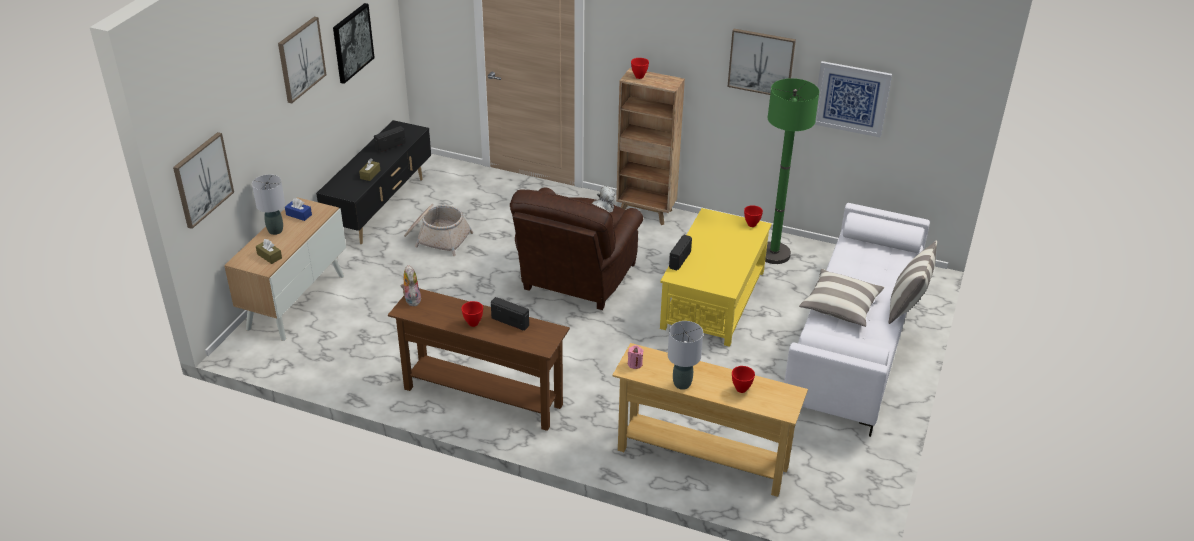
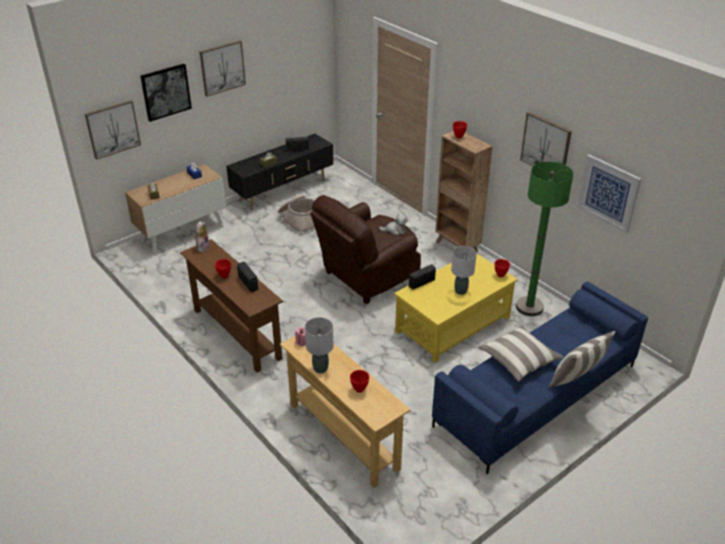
camera: 30 degrees right, 0 degrees up
(275, 230) = (172, 180): grey table lamp -> grey table lamp (460, 291)
(352, 42) = (278, 68): picture -> picture (166, 92)
(853, 342) = (536, 396): white sofa -> blue sofa

